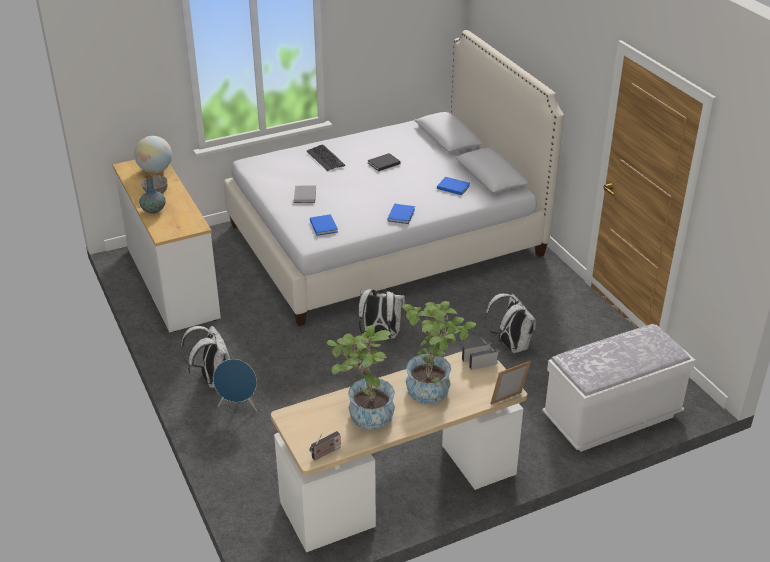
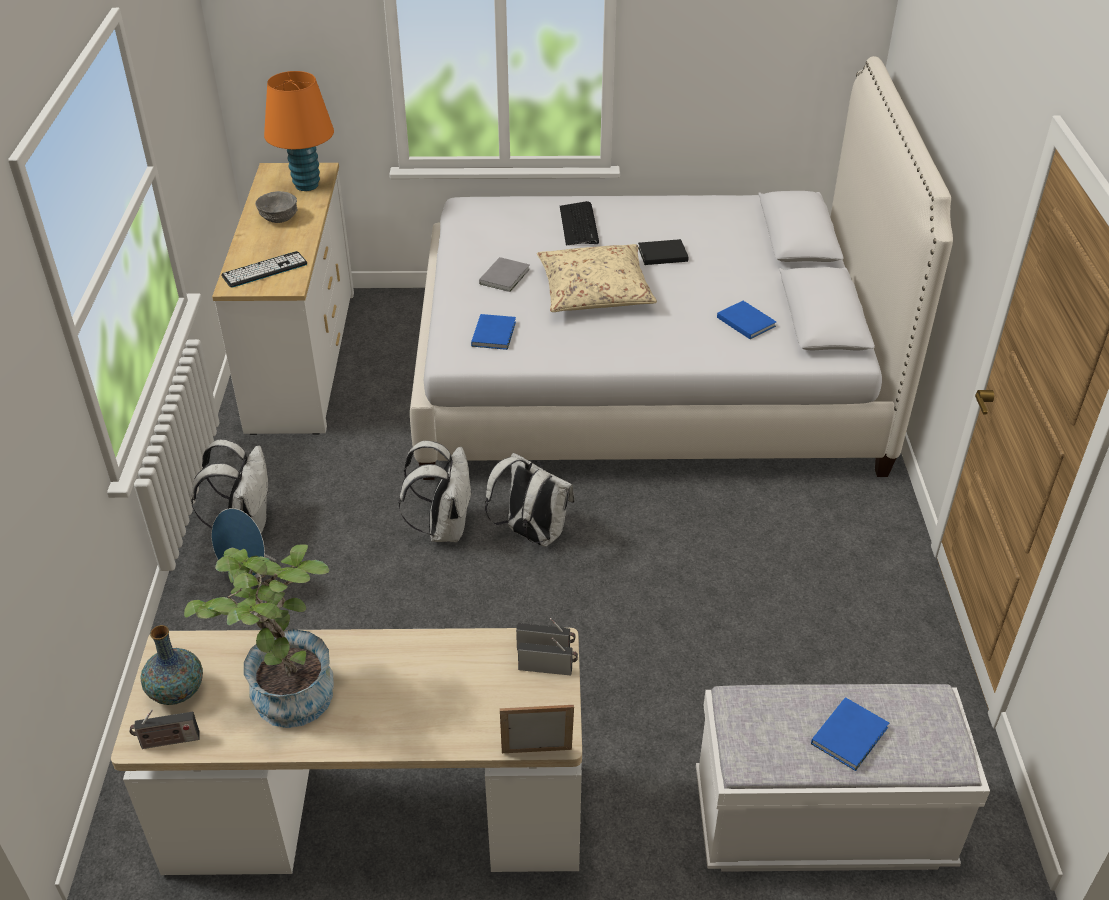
camera: 25 degrees right, 5 degrees up
(153, 210) = (252, 245): vase -> vase (176, 691)
(155, 170) = (306, 185): globe -> orange table lamp
(174, 222) = (264, 270): none -> keyboard
(361, 191) = (595, 291): none -> beige pillow
(402, 214) = (628, 347): blue book -> blue book (851, 735)
(434, 387) = (431, 681): potted plant -> none
(510, 345) = (727, 622): white backpack -> white backpack (444, 528)

